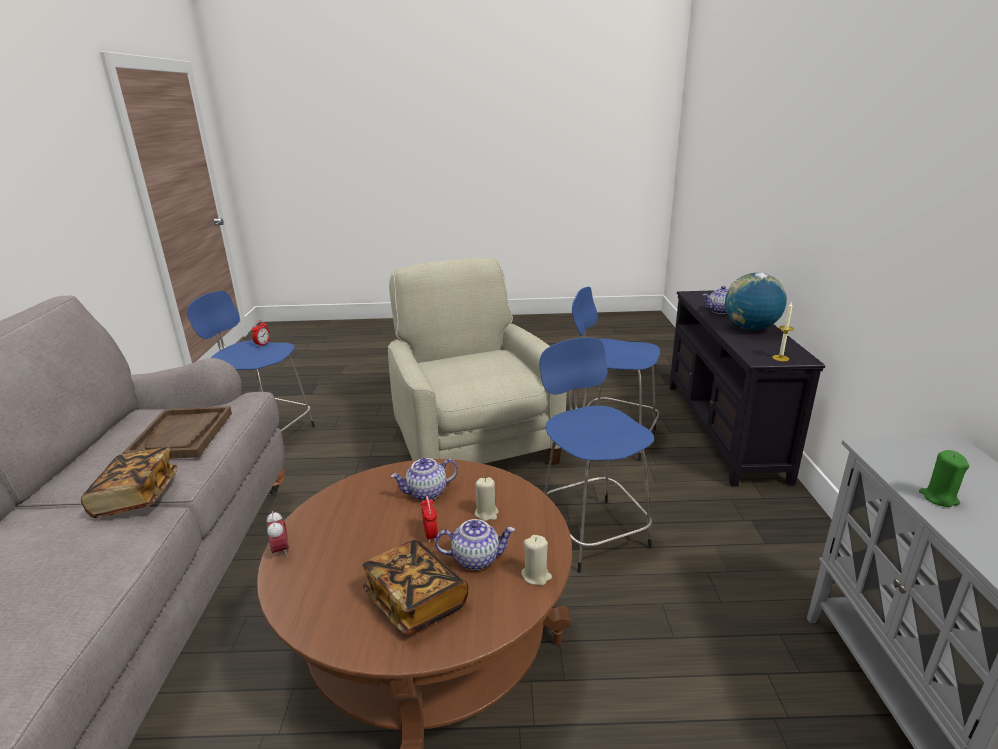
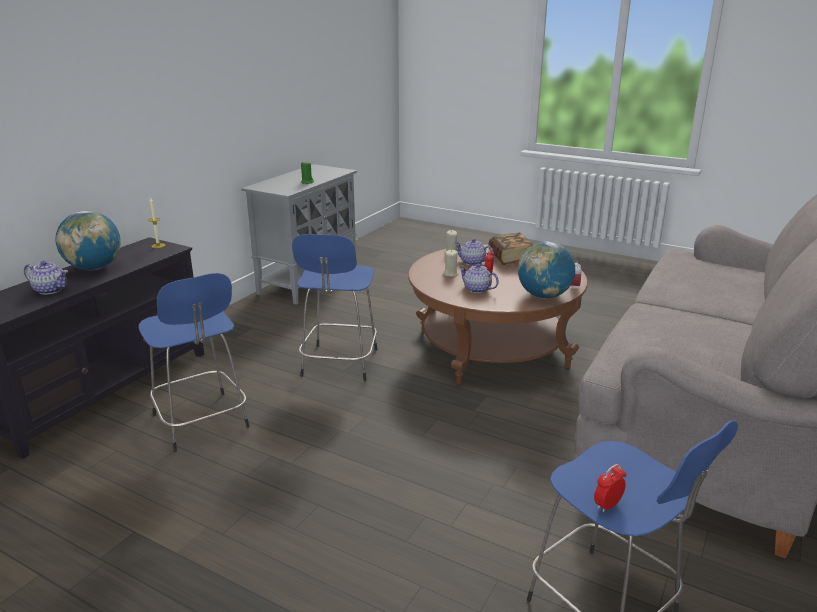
camera: 150 degrees left, 0 degrees up
(136, 497) = (674, 302): book -> none
(182, 435) = (662, 332): brown tray -> none
(327, 512) = (544, 296): none -> globe
(426, 493) = (476, 289): teapot -> teapot turned 150 degrees counterclockwise
(474, 443) = (338, 471): beige armchair -> none

